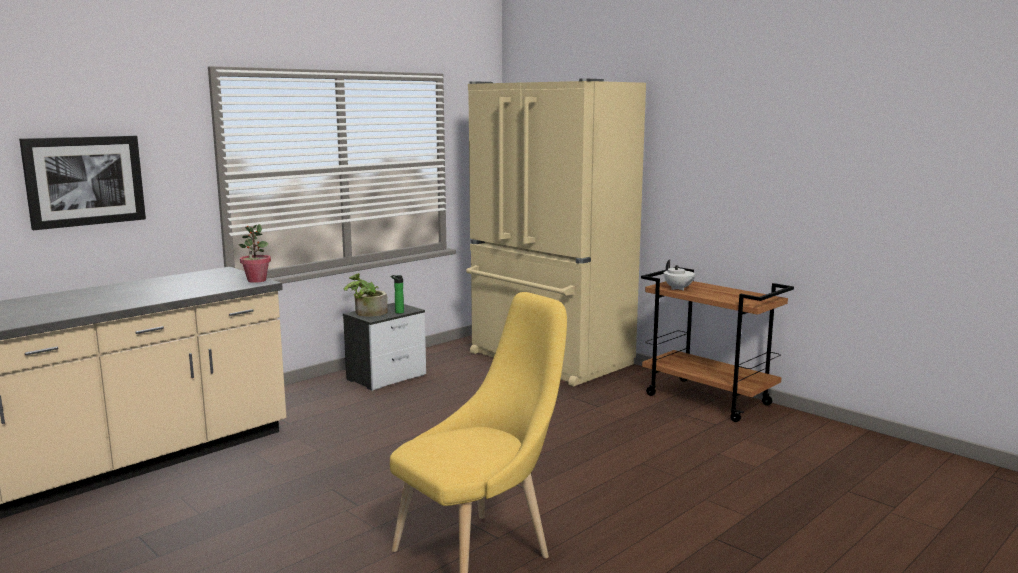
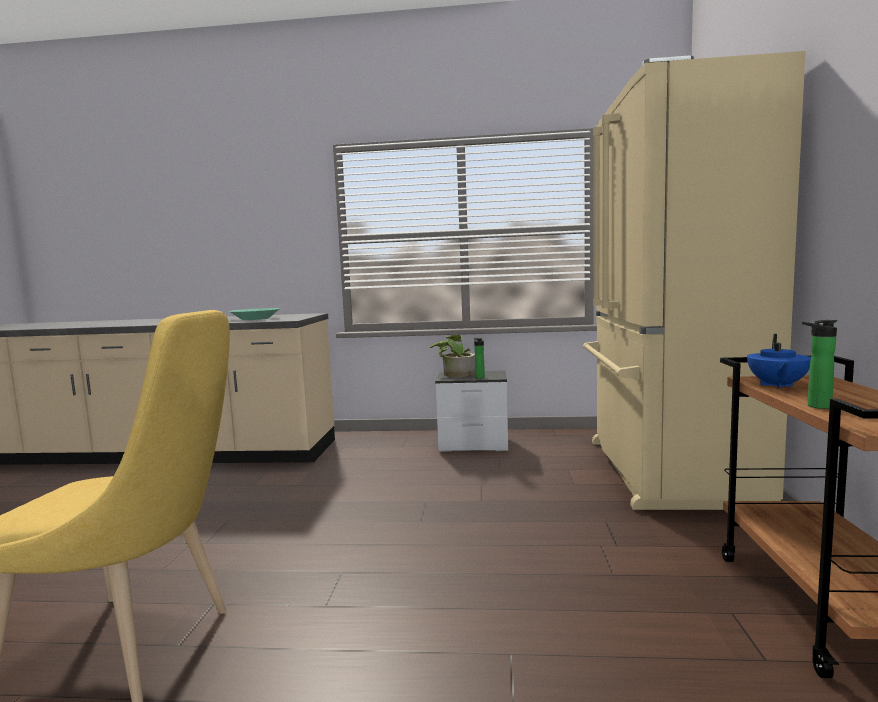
camera: 50 degrees right, 5 degrees down
(85, 181) = (238, 239): picture -> none
(200, 285) = (255, 319): none -> turquoise bowl
(256, 280) = (292, 318): potted plant -> none
(678, 289) = (776, 386): white teapot -> blue teapot
(716, 298) = (815, 406): none -> bottle

